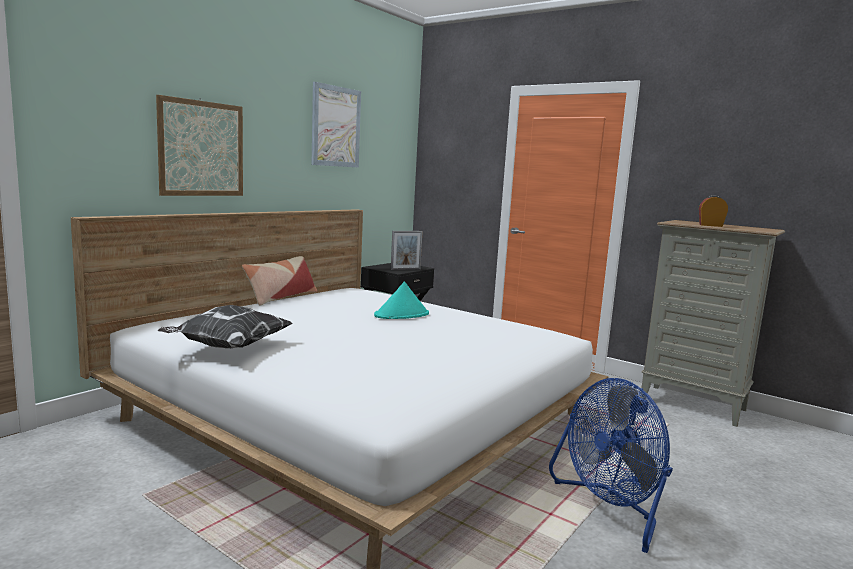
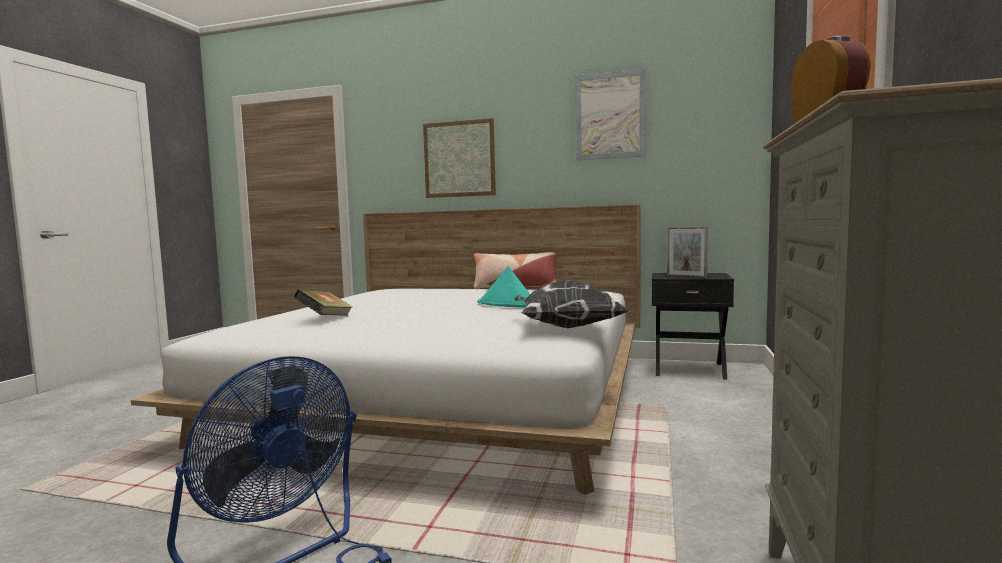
camera: 70 degrees right, 5 degrees down
(227, 347) = (346, 299): pillow -> pillow (566, 328)
(388, 366) = (325, 319): none -> book

